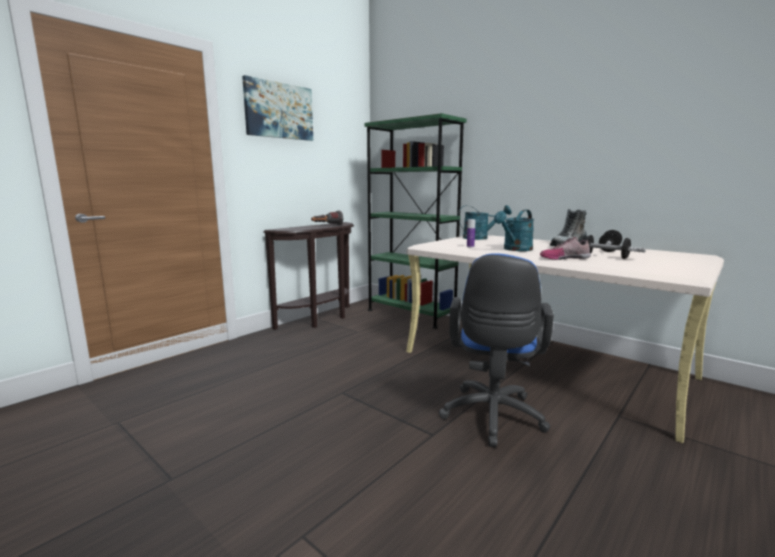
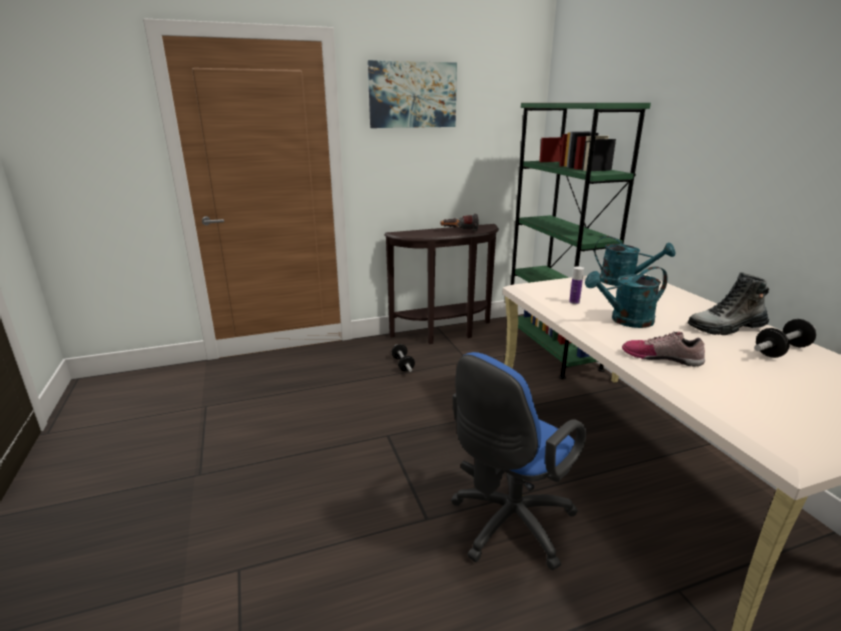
camera: 30 degrees right, 10 degrees up
(605, 256) = (738, 368): dumbbell -> dumbbell (403, 364)

